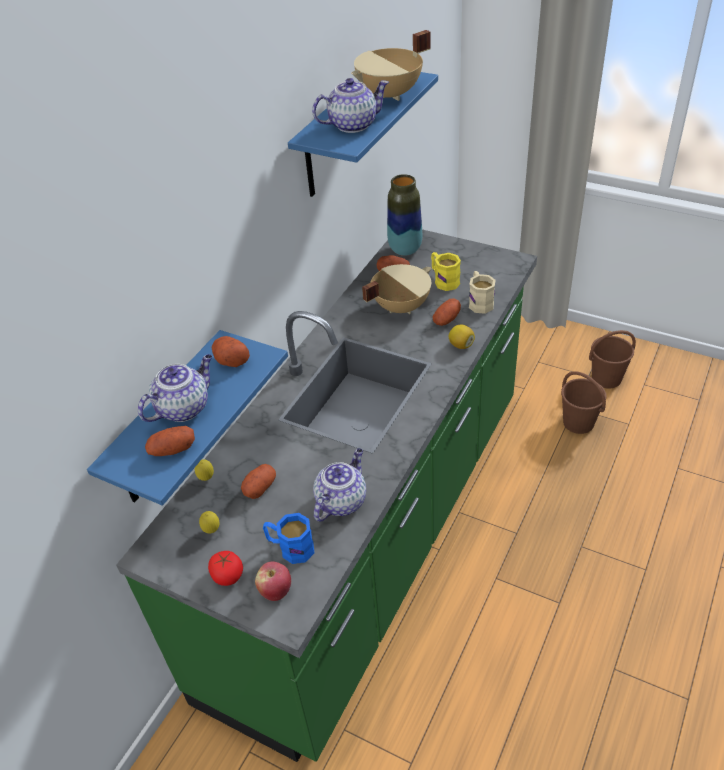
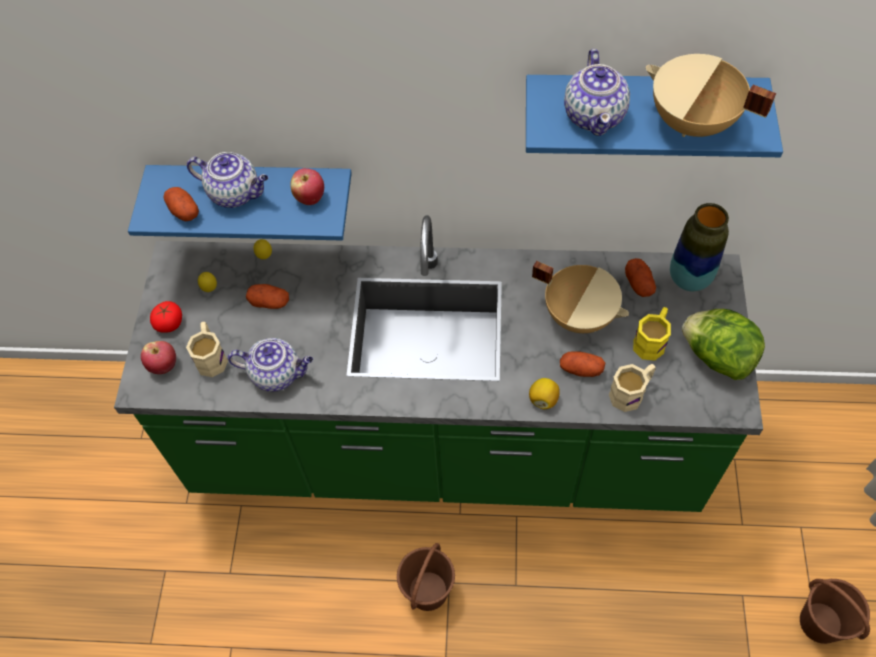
camera: 65 degrees right, 15 degrees up
(231, 360) = (310, 198): potato -> apple
(290, 548) = (211, 356): blue mug -> beige mug
(352, 125) = (595, 115): teapot -> teapot turned 45 degrees clockwise
(473, 257) = (717, 356): none -> lettuce
(579, 423) = (718, 608): brown bucket -> brown bucket (427, 591)

